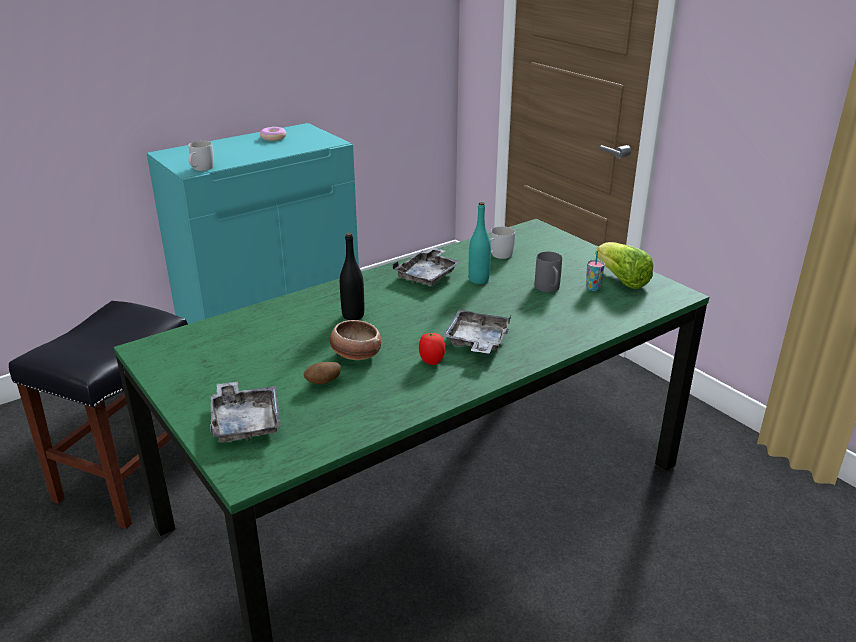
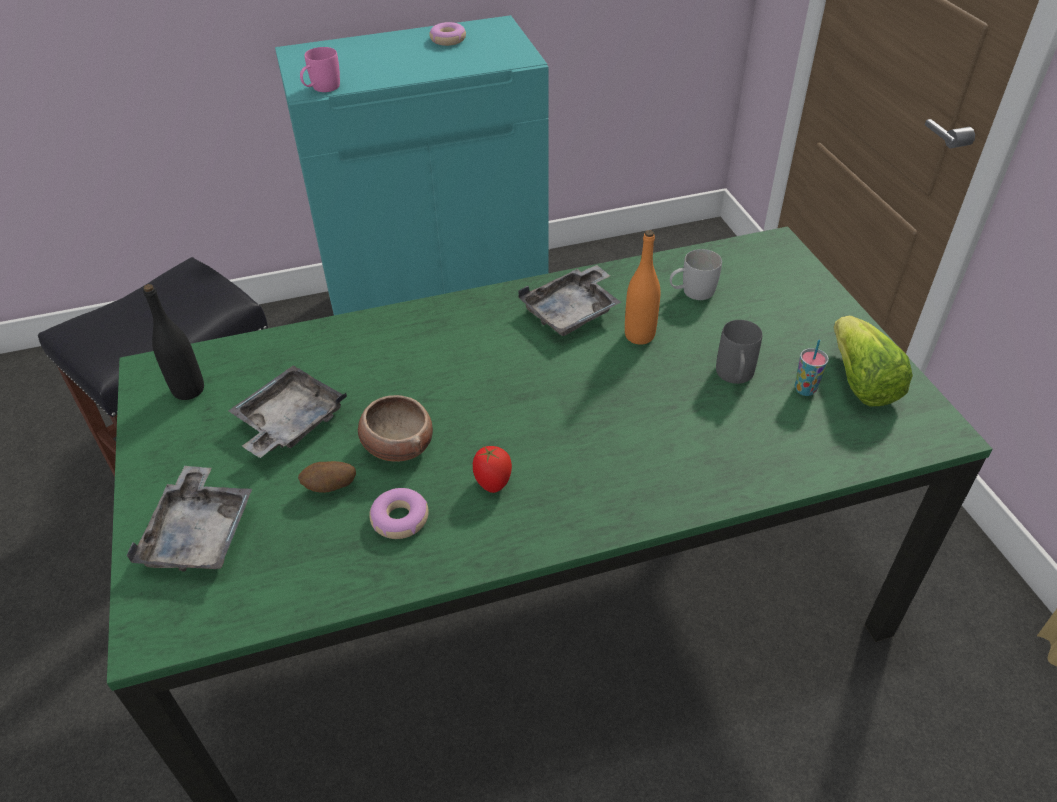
camera: 20 degrees right, 15 degrees up
(201, 169) = (321, 89): white mug -> pink mug
(353, 315) = (432, 368): black bottle -> black bottle (188, 390)
(382, 388) = (400, 519): none -> donut
(477, 341) = (576, 459): grey tray -> grey tray (289, 422)
(478, 280) = (639, 335): turquoise bottle -> orange bottle

